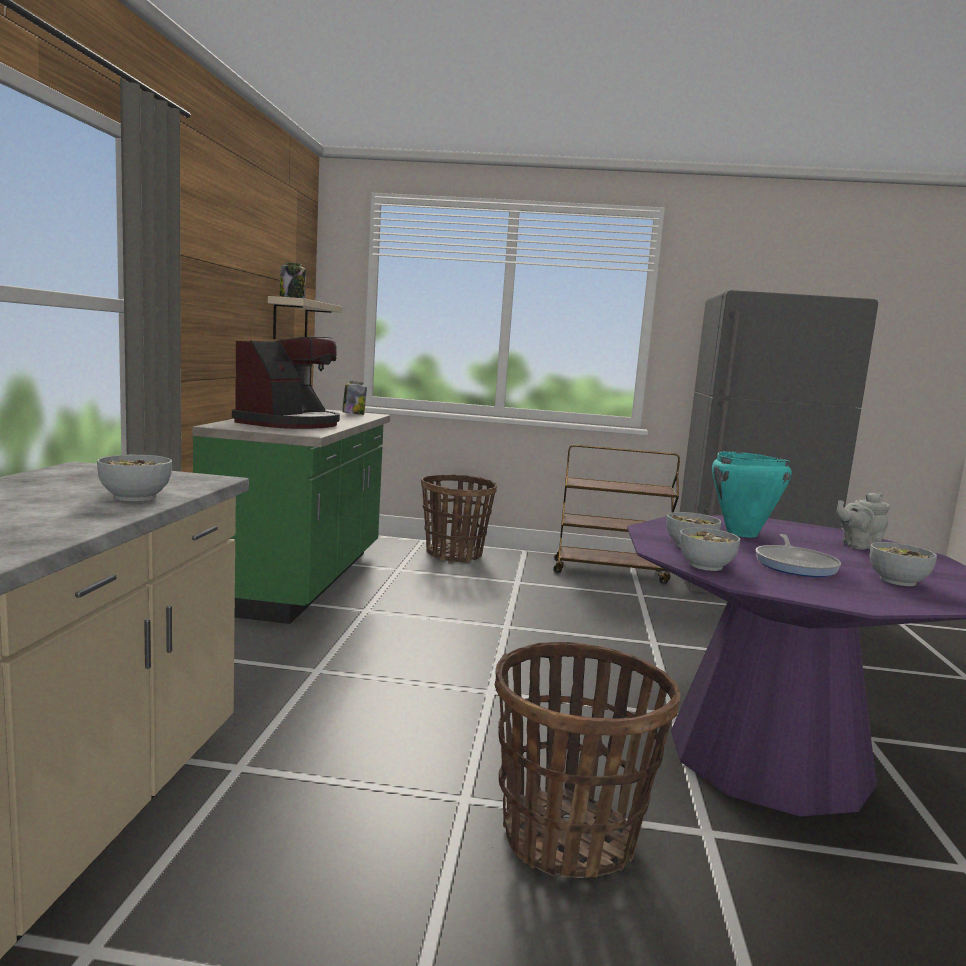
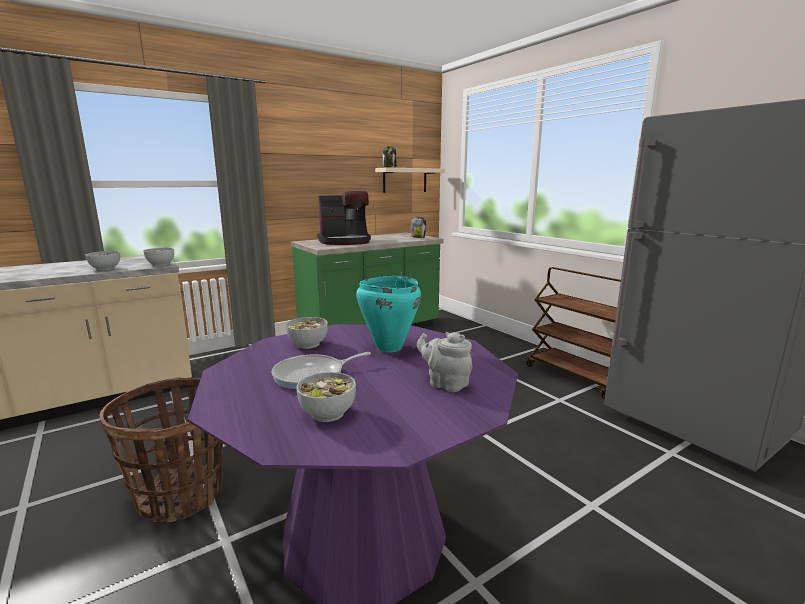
camera: 50 degrees right, 5 degrees up
(454, 554) = (484, 338): basket -> none
(705, 566) = (256, 356): bowl -> bowl (160, 264)

